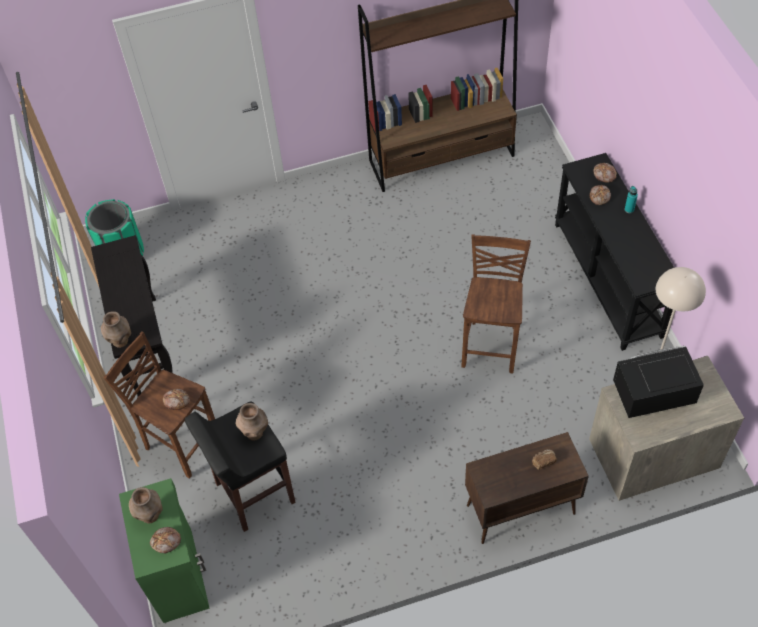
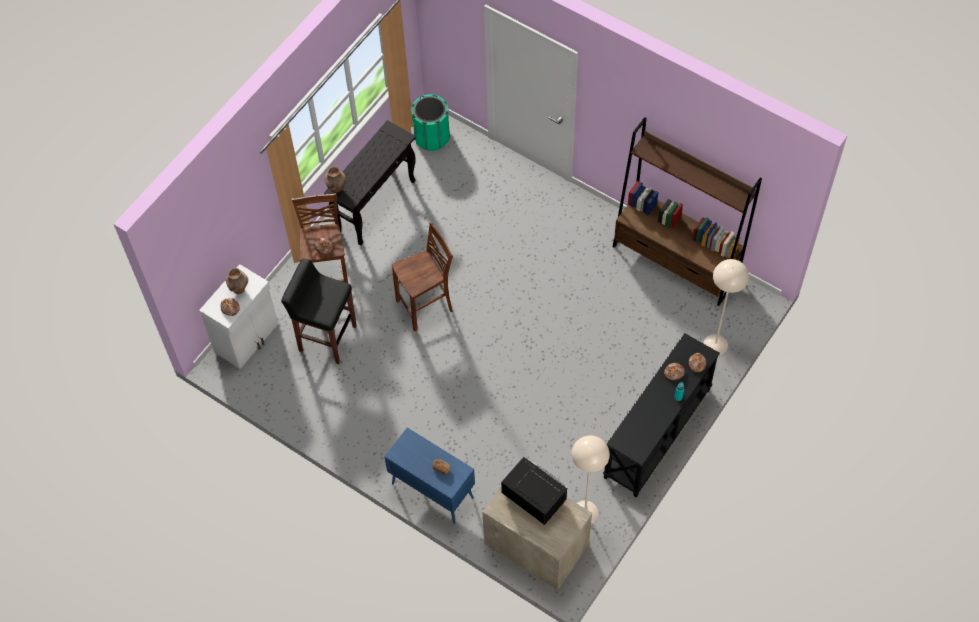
camera: 50 degrees right, 5 degrees up
(179, 574) = (247, 338): green cabinet -> white cabinet
(255, 432) = (330, 301): brown vase -> none
(491, 345) = (541, 397): brown stool -> brown stool (426, 307)
(519, 510) = (431, 490): brown cabinet -> blue cabinet
(551, 182) = (715, 344): none -> beige floor lamp

